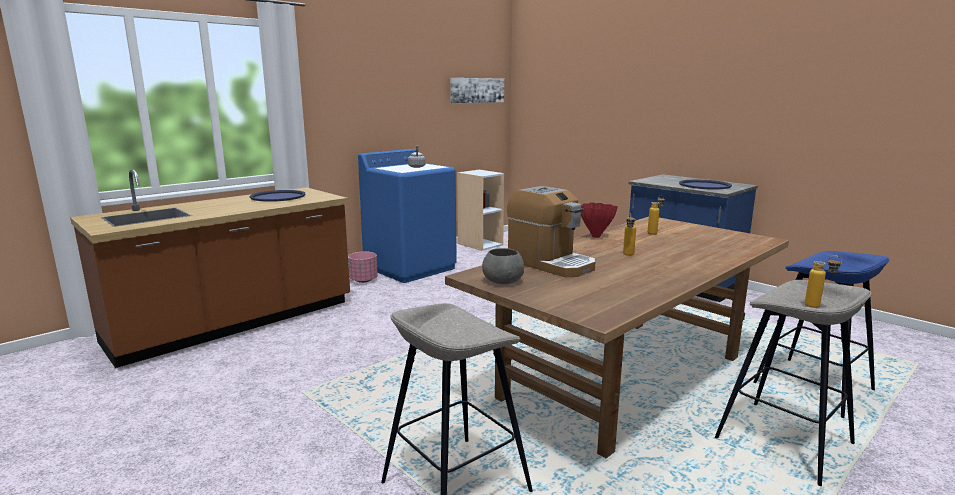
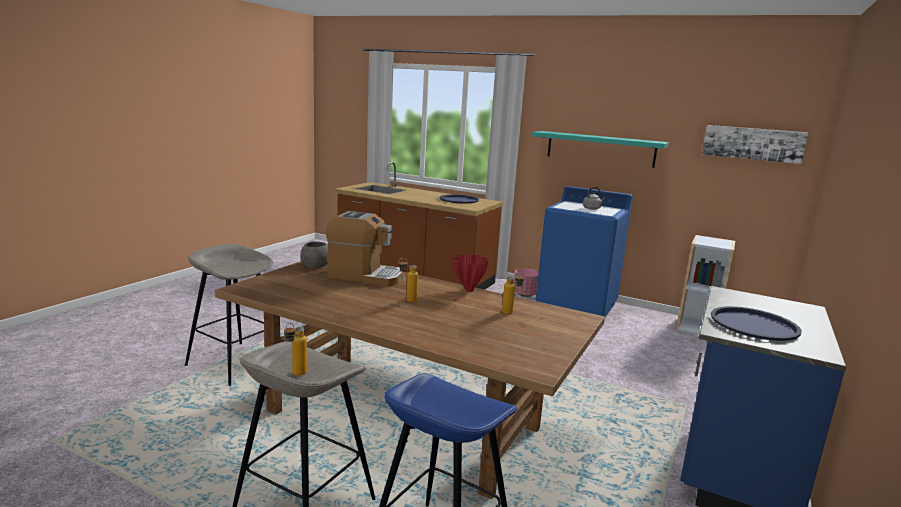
camera: 70 degrees right, 0 degrees up
(378, 109) = (600, 149): none -> turquoise shelf
(550, 263) = (365, 276): coffee machine -> coffee machine turned 105 degrees counterclockwise

